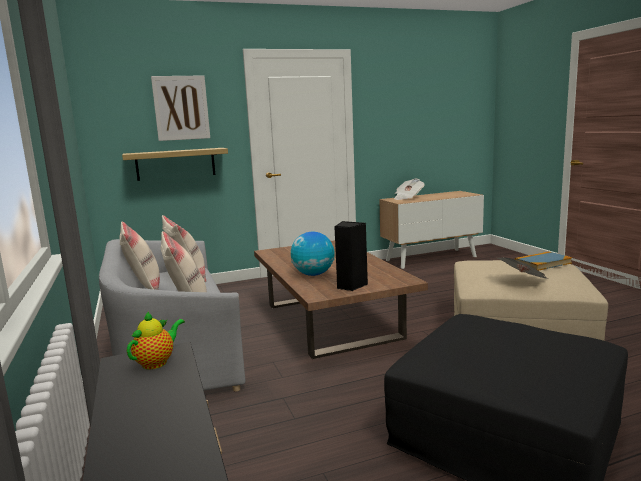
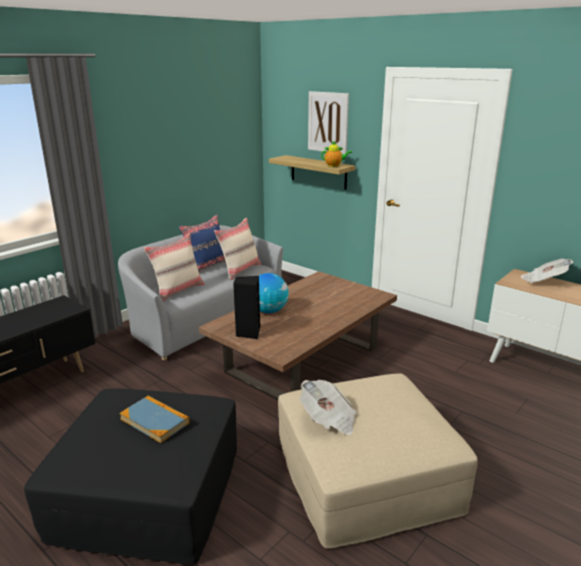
camera: 60 degrees right, 10 degrees up
(143, 287) = (207, 266): beige pillow -> blue pillow
(157, 362) = (59, 310): teapot -> teapot (334, 165)
(542, 263) = (414, 427): book -> book (155, 421)

